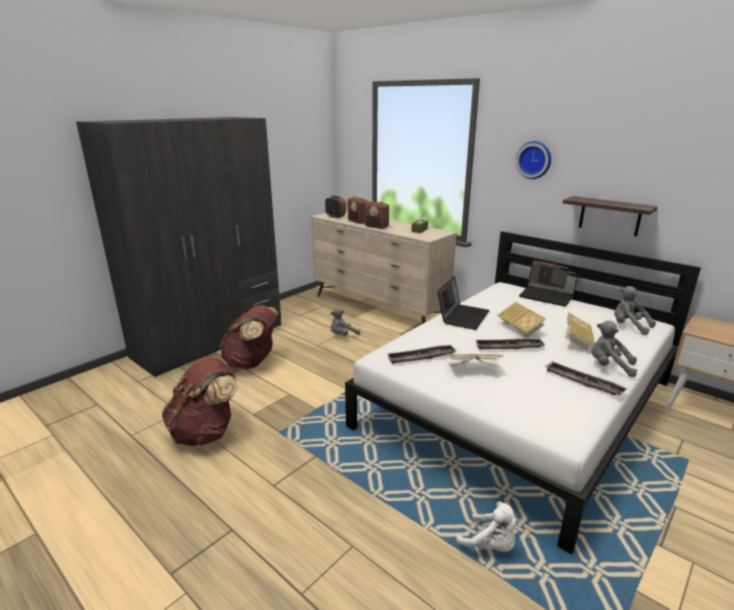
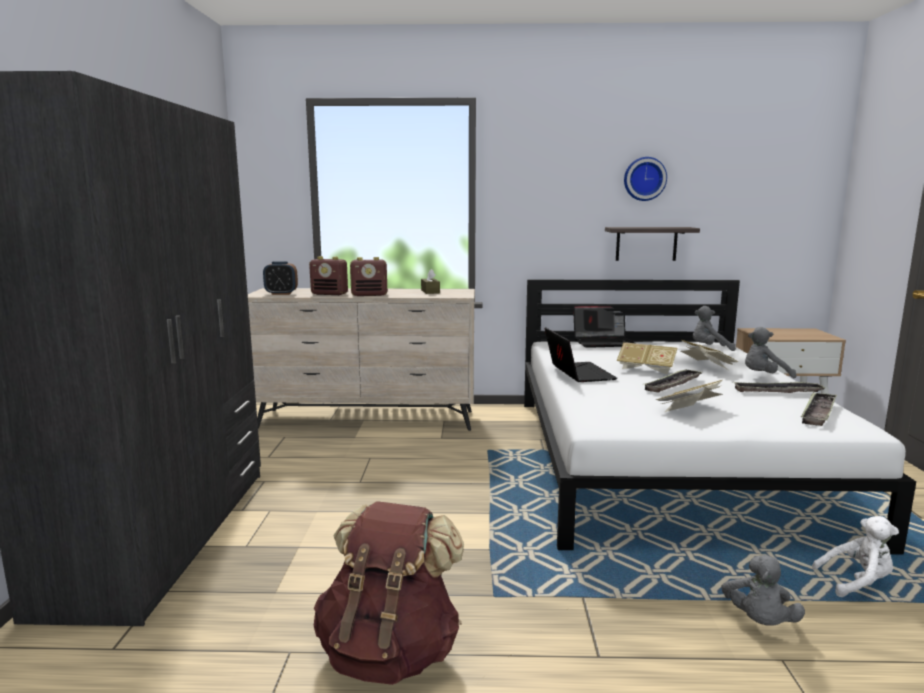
camera: 40 degrees left, 10 degrees down
(252, 363) = (298, 535): brown backpack -> none
(343, 335) = (375, 460): grey plush toy -> grey plush toy (759, 621)
(421, 357) = (628, 414): tray -> tray (818, 413)
(534, 160) = (556, 191): wall clock -> wall clock (644, 179)

